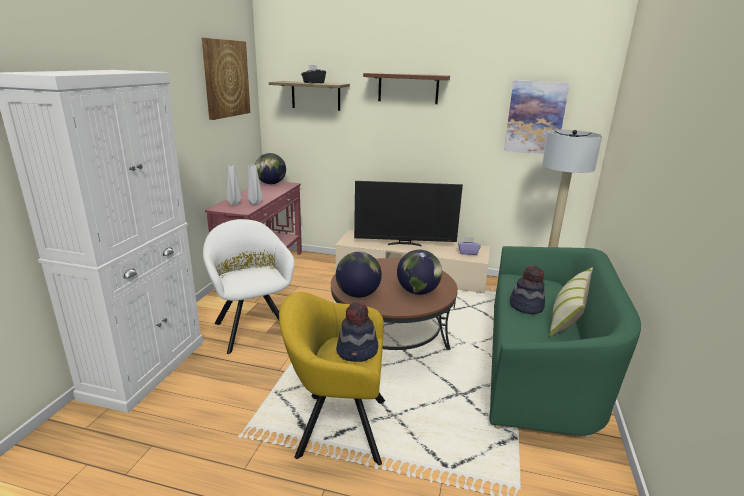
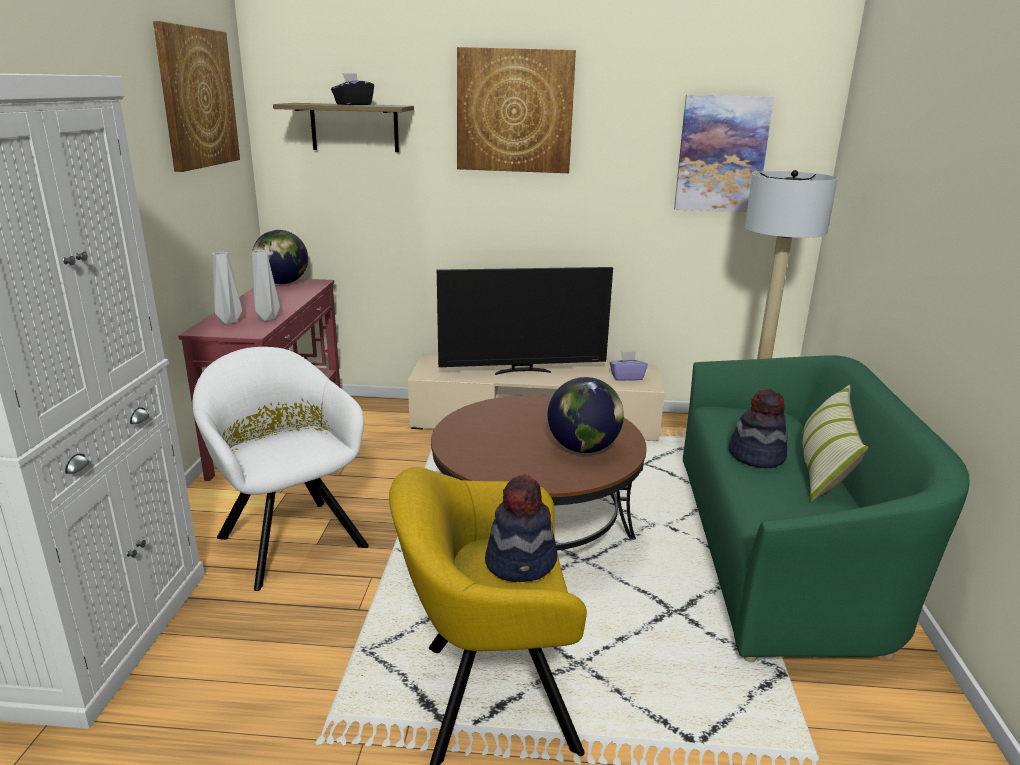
camera: 10 degrees left, 0 degrees up
(358, 294) = (486, 462): globe -> none
(408, 88) = (514, 111): brown shelf -> picture

